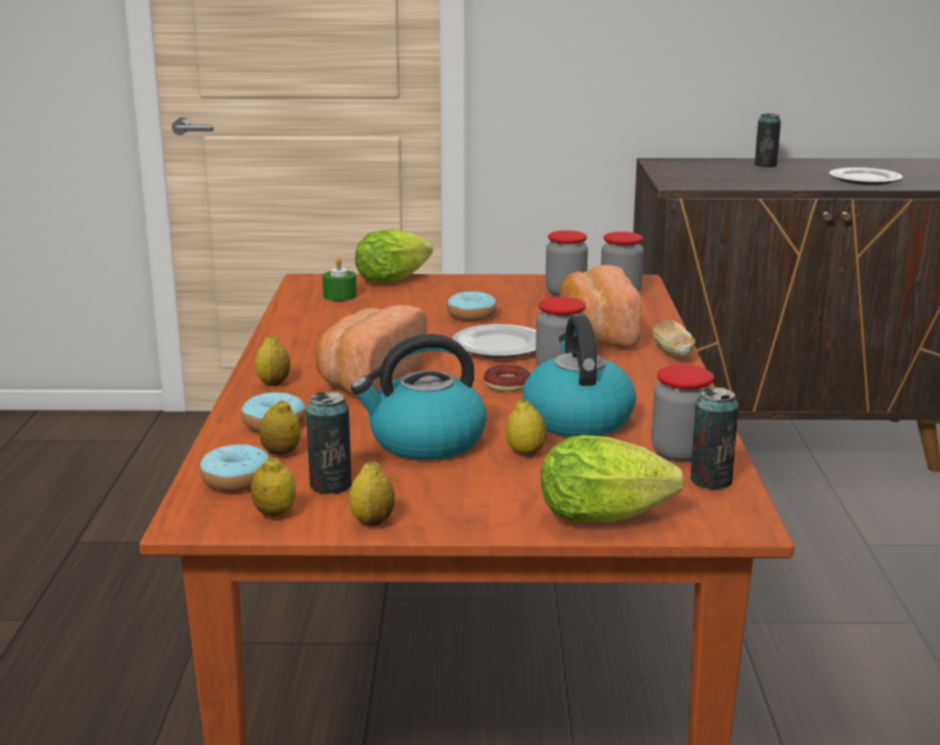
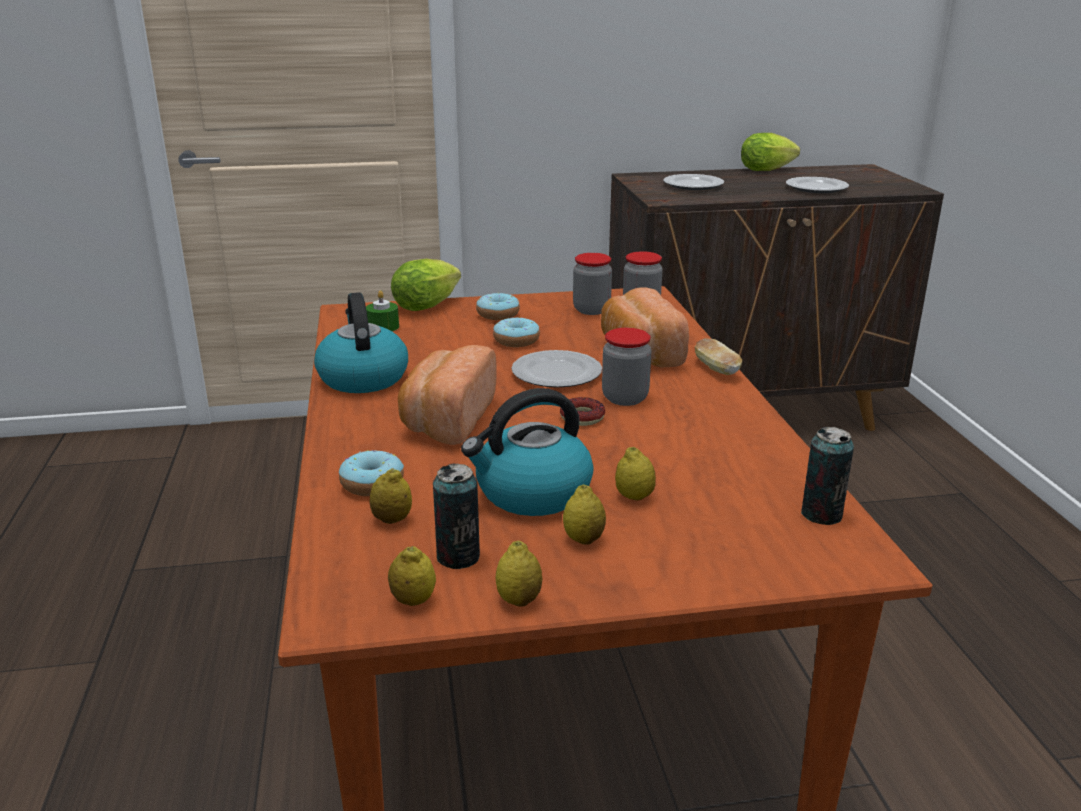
camera: 10 degrees left, 5 degrees up
(236, 480) = (357, 560): donut -> donut (497, 314)
(273, 383) = (354, 433): lemon -> lemon (583, 539)
(576, 419) = (665, 452): kettle -> kettle (362, 377)
(610, 517) = (750, 570): lettuce -> lettuce (769, 170)
(680, 452) = (777, 483): jar -> none
(722, 172) = (693, 185): none -> plate
(765, 165) = (725, 177): can -> none

